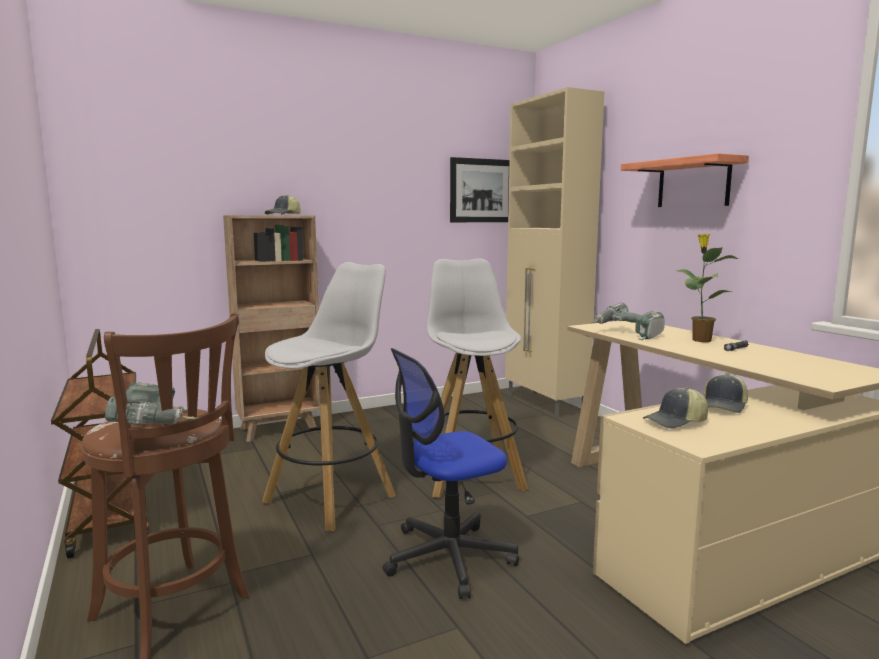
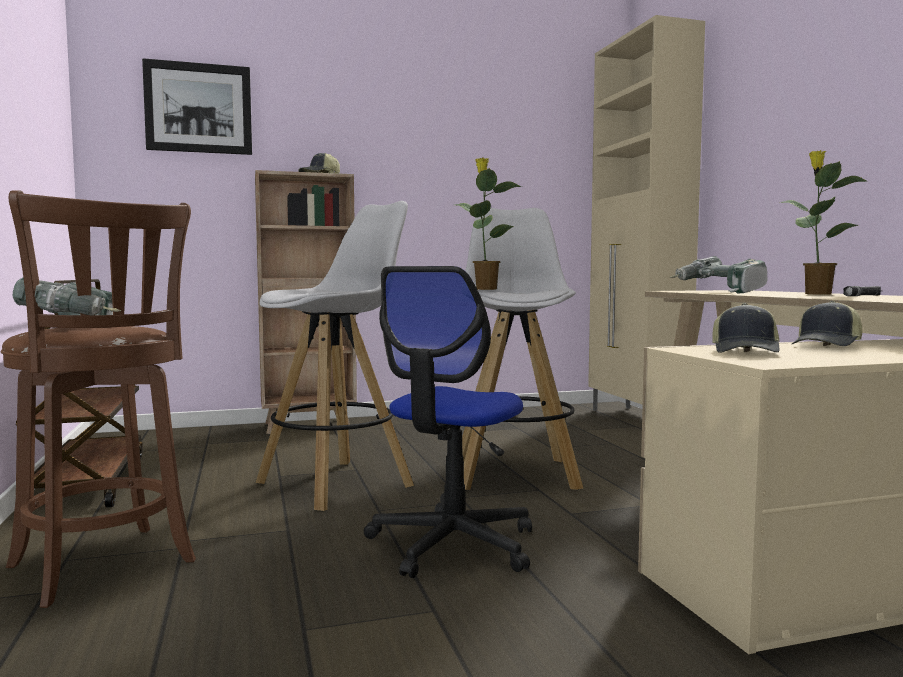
camera: 10 degrees right, 5 degrees down
(448, 557) = (452, 544): office chair -> office chair turned 45 degrees counterclockwise
(450, 337) = (485, 289): none -> potted plant
(481, 190) = (561, 159): picture -> picture (198, 108)
(676, 422) = (746, 351): cap -> cap turned 60 degrees counterclockwise
(693, 183) = (815, 110): shelf -> none

